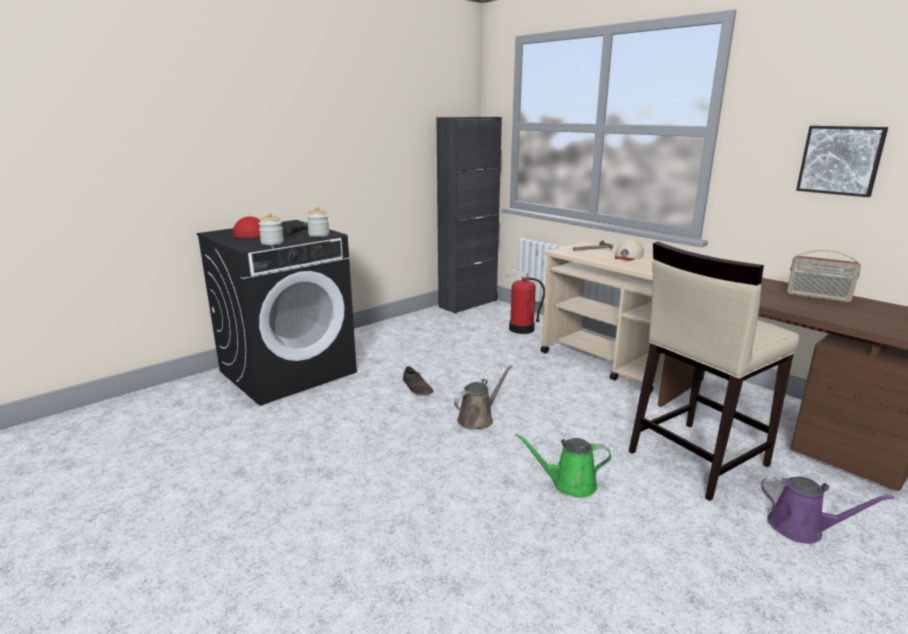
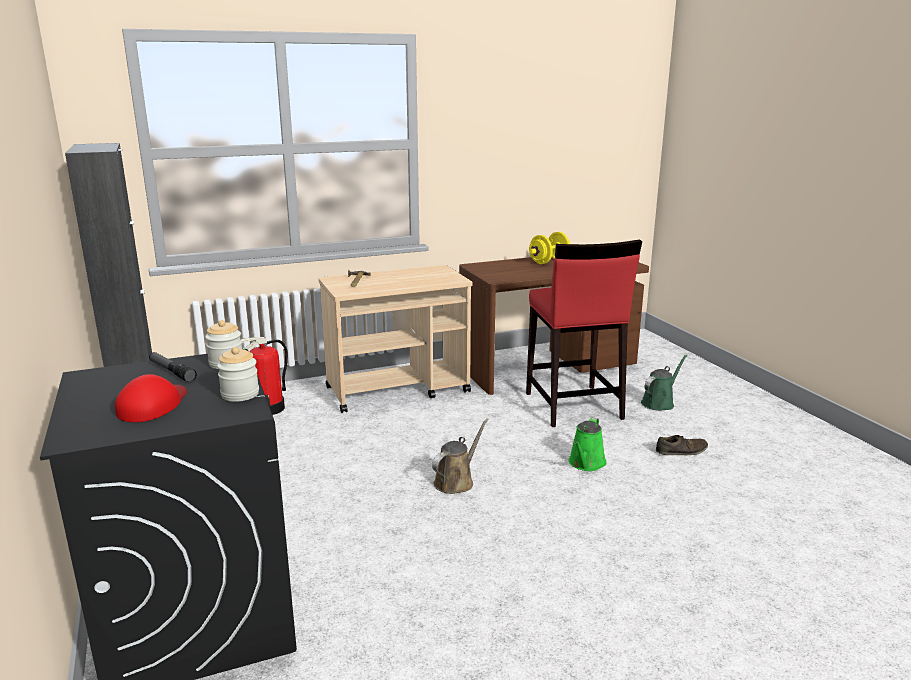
camera: 70 degrees left, 0 degrees up
(417, 388) = (356, 505): brown shoe -> brown shoe (681, 451)
(478, 419) = (456, 481): brown watering can -> brown watering can turned 60 degrees clockwise
(627, 256) = (395, 276): beige cap -> none
(696, 458) = (573, 406): beige stool -> red stool
(801, 528) = (659, 403): purple watering can -> green watering can
(818, 297) = (549, 261): radio -> yellow dumbbell
(840, 160) = (511, 159): picture -> none

